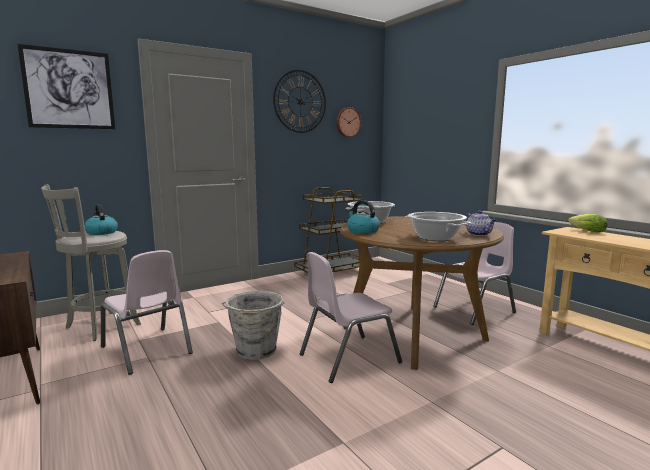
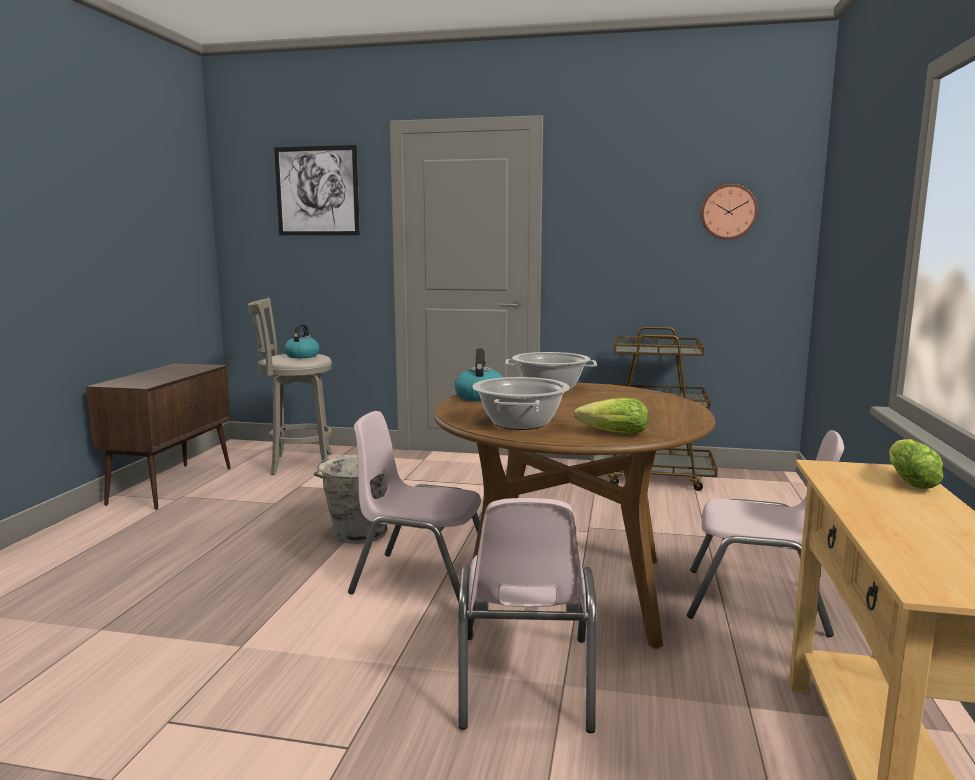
camera: 45 degrees right, 0 degrees up
(147, 350) = (286, 497): pink chair -> pink chair (524, 681)
(300, 101) = (626, 181): wall clock -> none
(479, 234) = (610, 433): teapot -> lettuce

